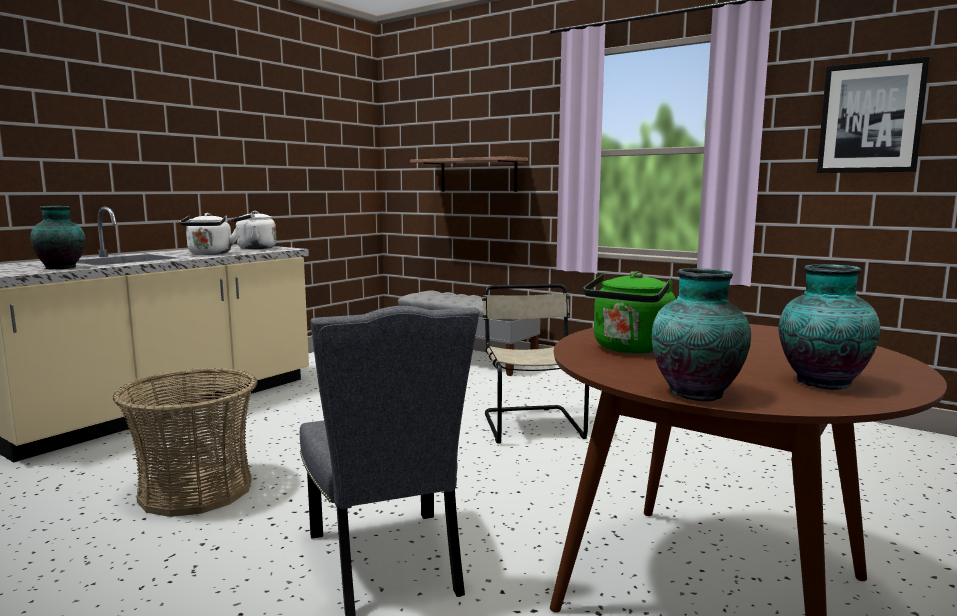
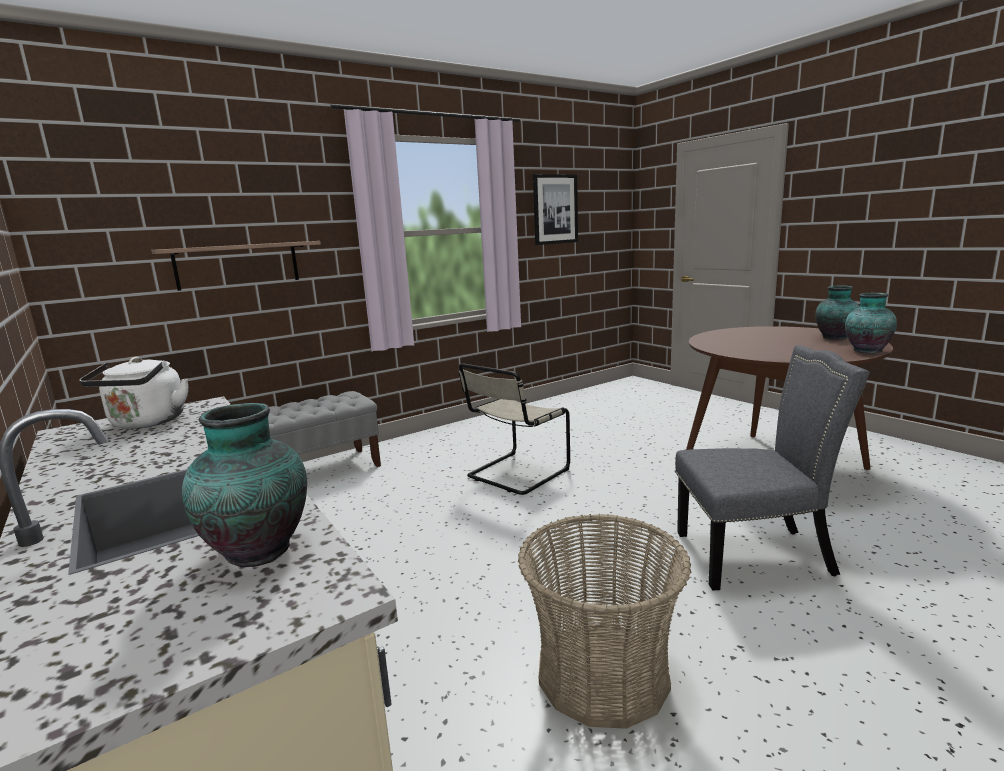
camera: 70 degrees left, 5 degrees up
(210, 254) = (188, 445): white kettle -> none
(531, 424) = (515, 474): beige chair -> beige chair turned 60 degrees counterclockwise
(632, 349) = (777, 351): green kettle -> none

